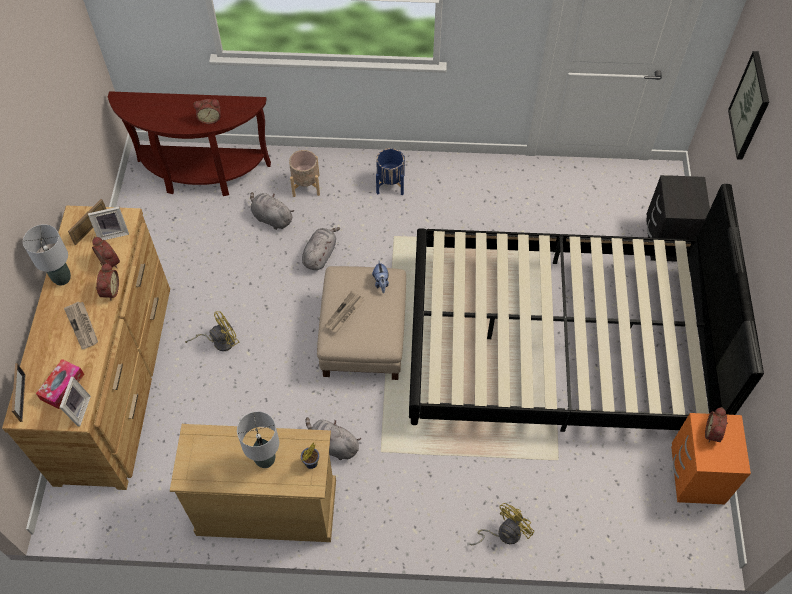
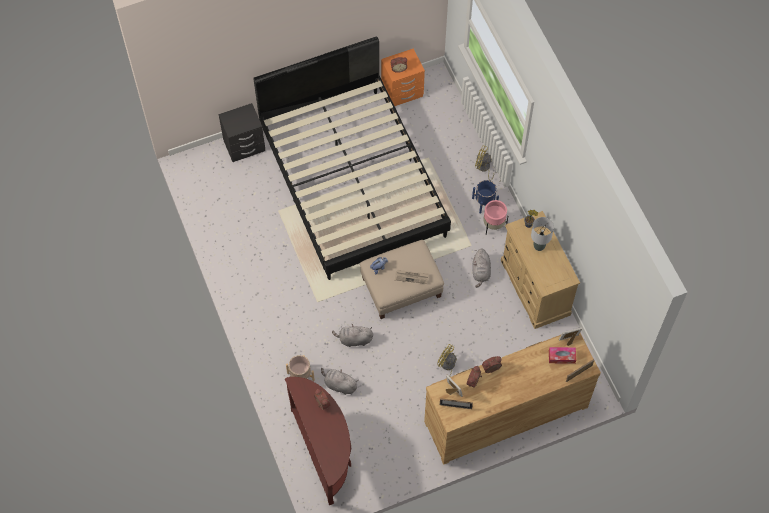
camera: 115 degrees left, 5 degrees up
(62, 278) = (498, 400): grey table lamp -> none
(83, 326) = (521, 369): newspaper -> none
(271, 218) = (339, 385): grey plush toy -> grey plush toy turned 105 degrees clockwise
(390, 184) = (273, 323): blue planter -> blue planter (484, 202)
(398, 498) = (493, 225): none -> pink planter
(750, 106) = (221, 61): picture -> none

